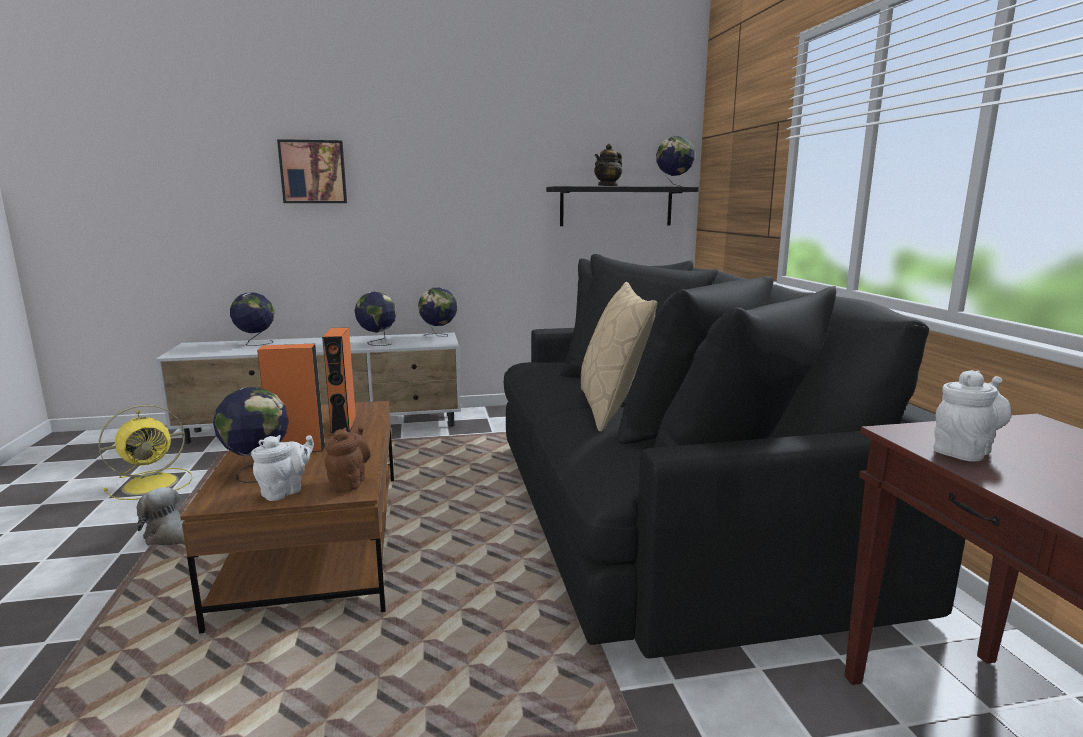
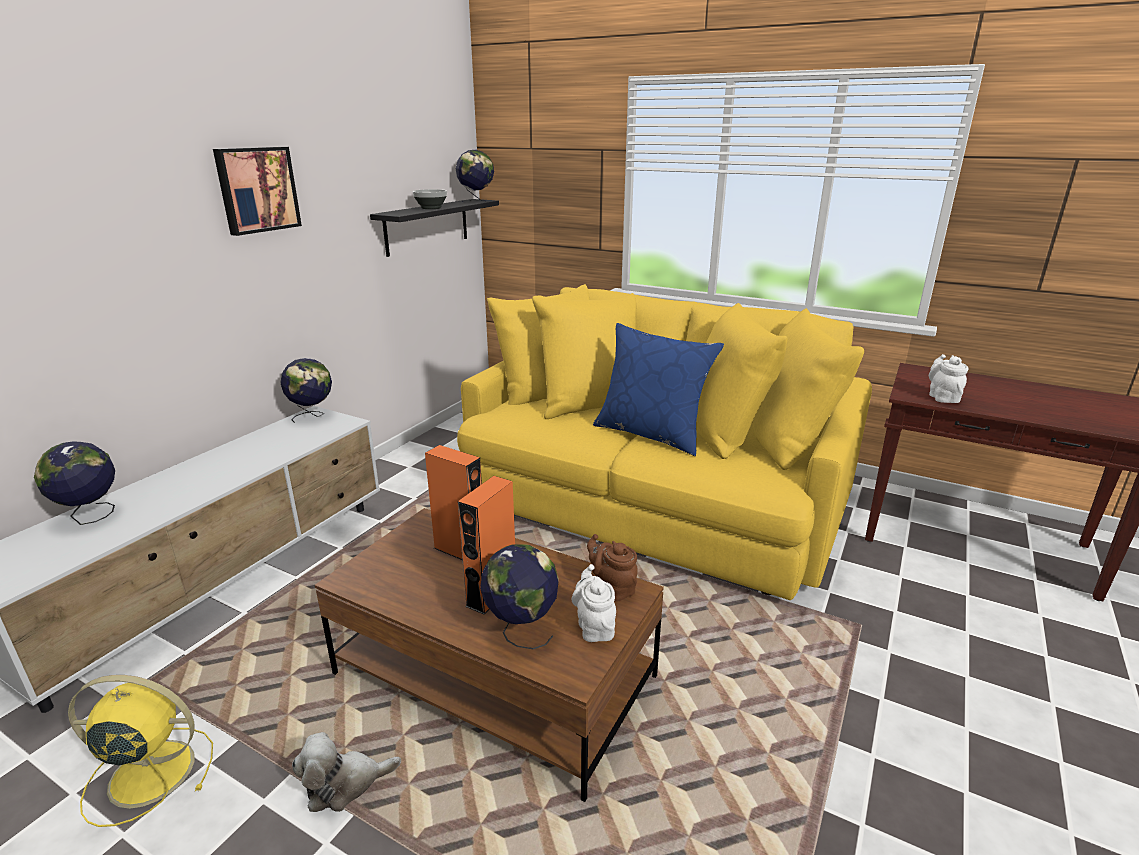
camera: 50 degrees left, 10 degrees up
(153, 484) = (148, 773): yellow fan -> yellow fan turned 90 degrees counterclockwise
(313, 172) = (96, 233): picture -> picture (257, 189)
(377, 342) = (268, 449): globe -> none
(608, 186) = (431, 208): teapot -> bowl
(612, 408) = (651, 434): beige pillow -> blue pillow
(669, 512) = (655, 497): black sofa -> yellow sofa

